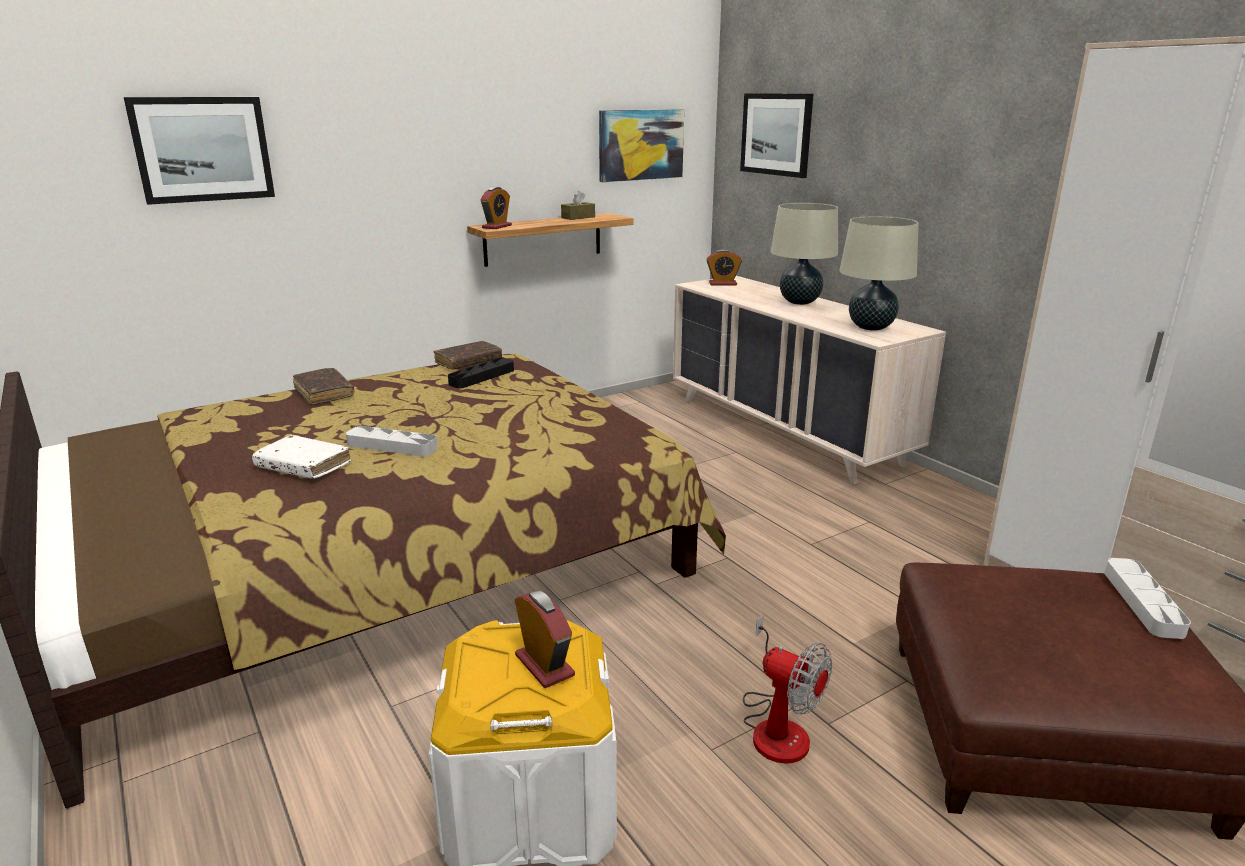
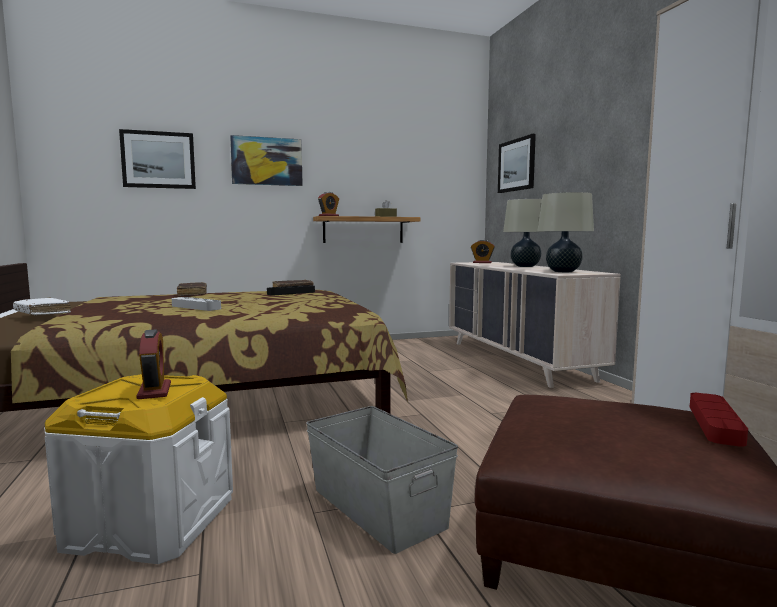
camera: 15 degrees right, 15 degrees down
(303, 466) = (134, 310): white book -> white book (42, 313)
(640, 145) = (432, 177): picture -> picture (267, 161)
(777, 726) = (378, 506): fan -> grey storage box
(1142, 602) = (715, 423): grey tray -> red tray

